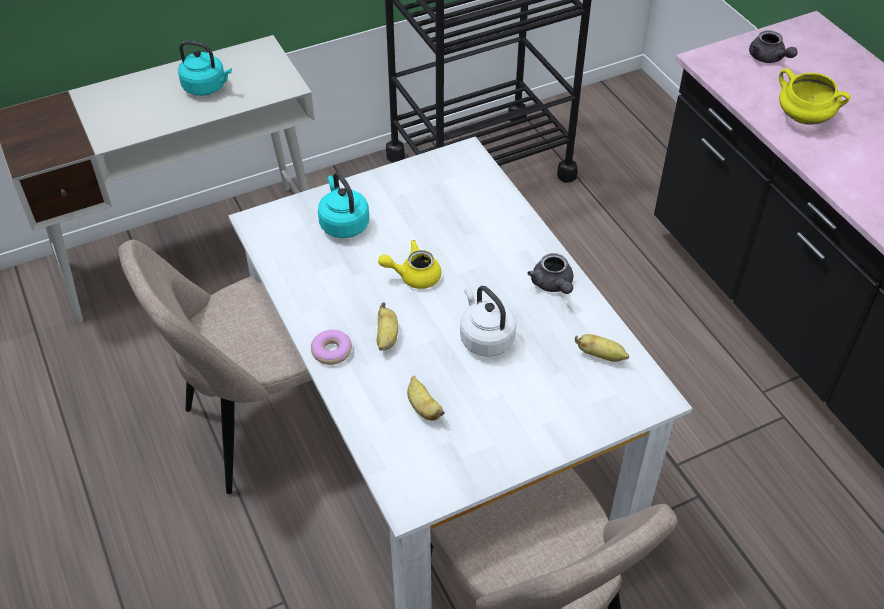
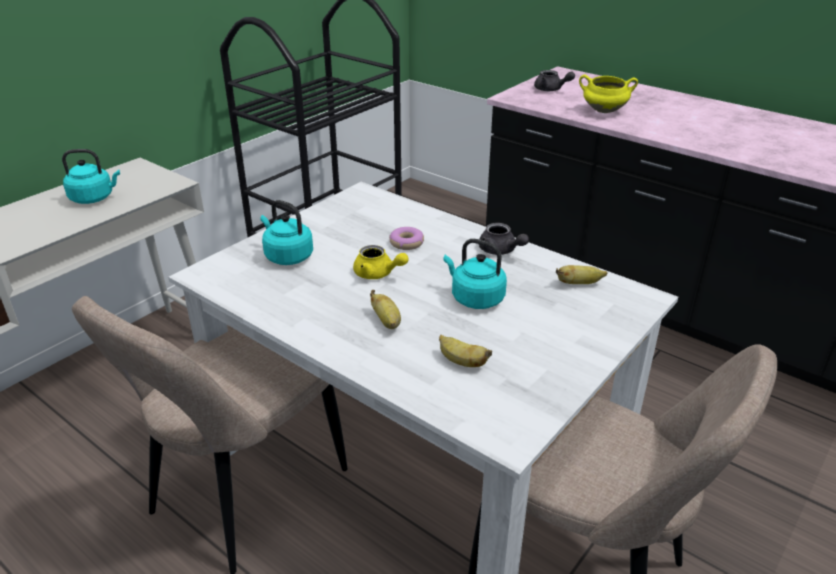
camera: 25 degrees left, 15 degrees down
(331, 351) = (341, 346): donut -> donut (406, 243)
(413, 275) = (378, 274): yellow teapot -> yellow teapot turned 120 degrees counterclockwise
(485, 338) = (475, 298): white kettle -> turquoise kettle

